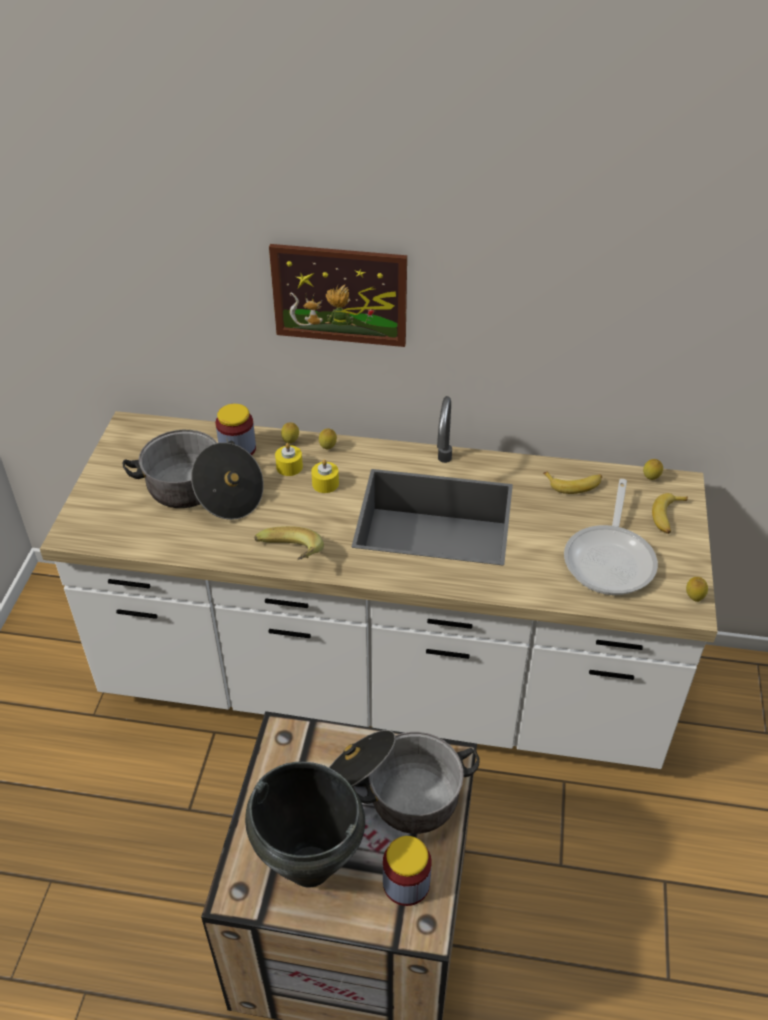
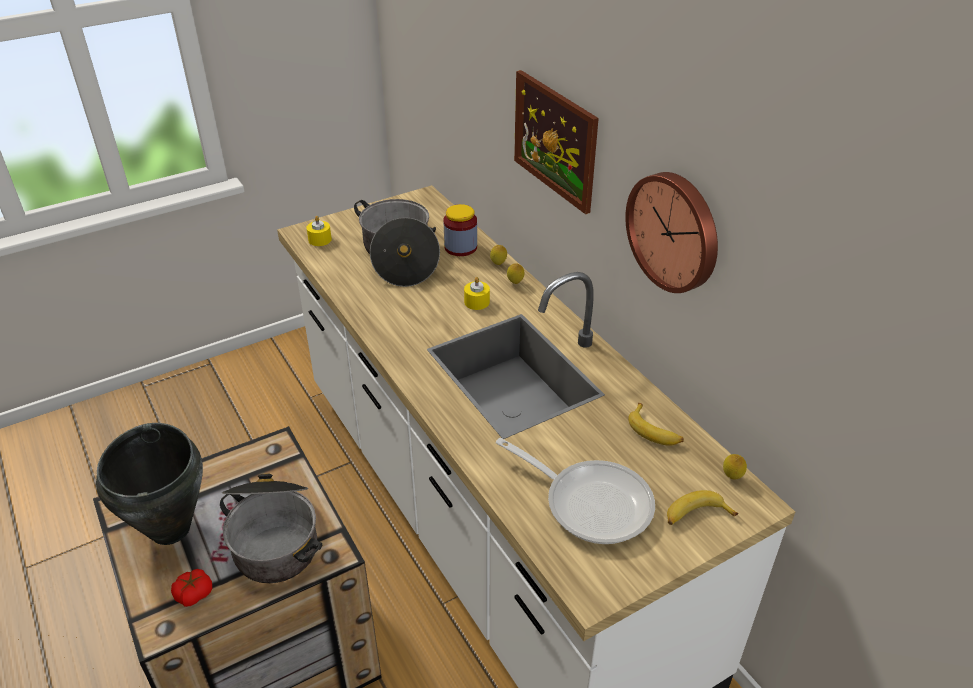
camera: 50 degrees right, 5 degrees down
(289, 467) = (472, 277): yellow candle -> yellow candle (320, 239)
(289, 559) = (380, 327): banana -> none
(406, 883) = (194, 594): jar -> tomato
(528, 318) = (675, 231): none -> wall clock
(611, 559) = (590, 502): frying pan -> frying pan turned 120 degrees counterclockwise
(693, 598) = (608, 588): lemon -> none

